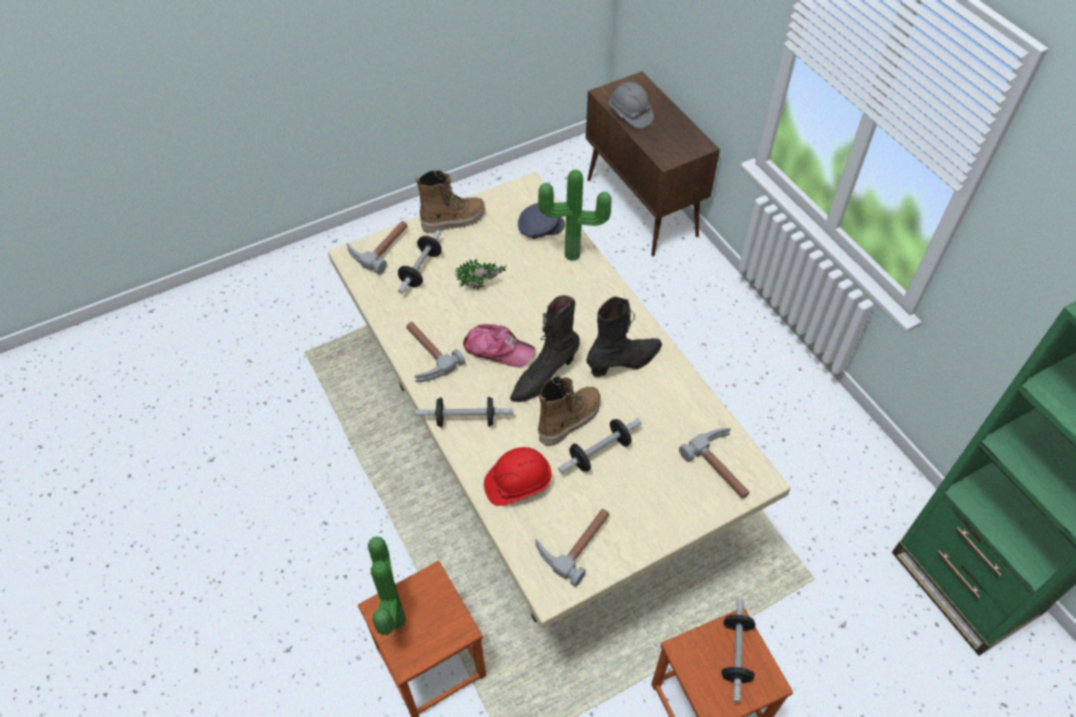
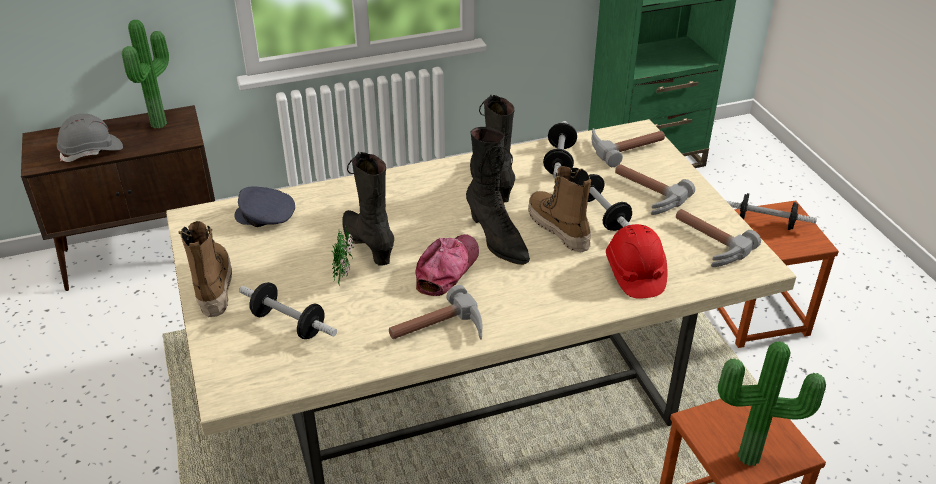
camera: 80 degrees left, 15 degrees down
(379, 247) = (224, 362): hammer -> hammer (644, 195)
(466, 420) = (544, 304): dumbbell -> dumbbell (559, 161)
(518, 294) = (368, 244): none -> black boot
(540, 226) = (265, 216): grey cap -> grey cap turned 75 degrees counterclockwise
(572, 257) = (328, 199): potted plant -> potted plant (162, 124)

